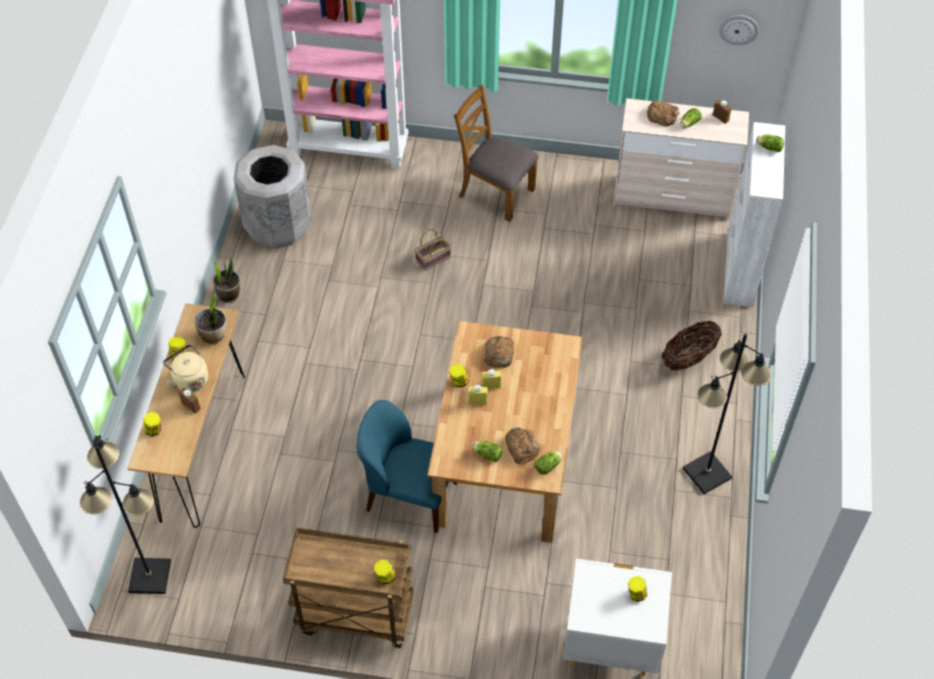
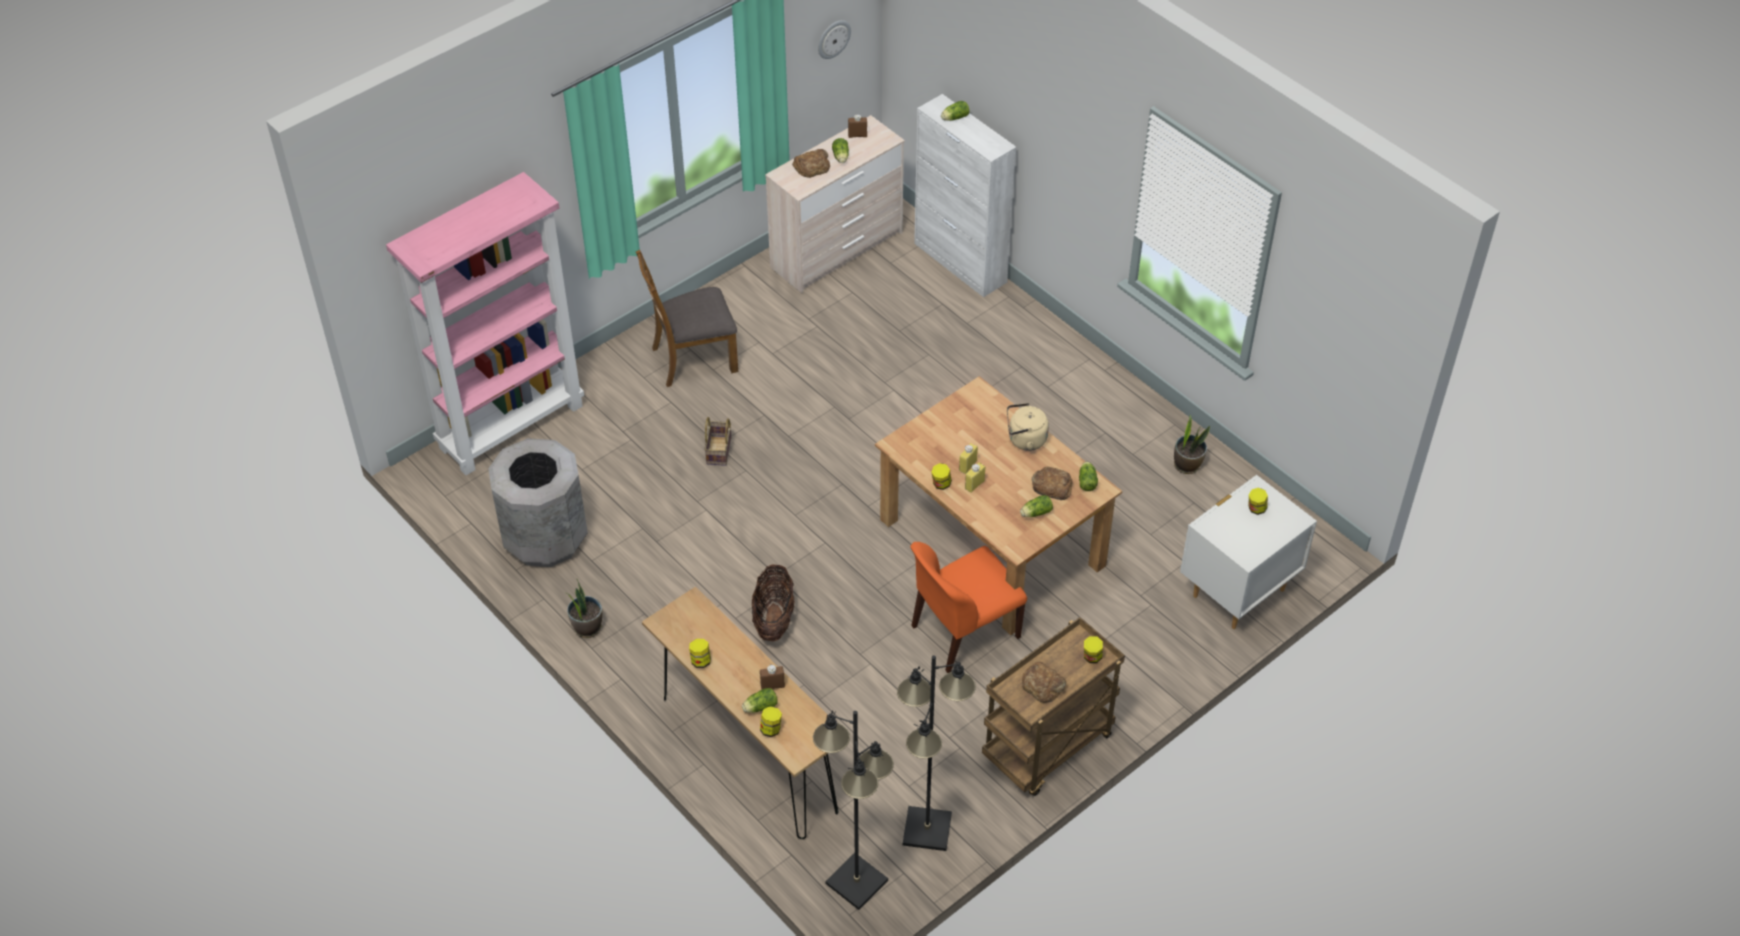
camera: 50 degrees left, 5 degrees down
(167, 411) = (759, 707): none -> lettuce
(189, 379) = (739, 669): beige kettle -> beige kettle (1024, 440)
(214, 336) = (706, 622): potted plant -> potted plant (1187, 465)
(410, 496) = (963, 632): blue chair -> orange chair
(499, 354) = (941, 440): bread -> bread (1043, 685)
(688, 358) = (1014, 356): basket -> basket (774, 619)
(707, 474) = (1138, 423): black floor lamp -> black floor lamp (927, 830)

